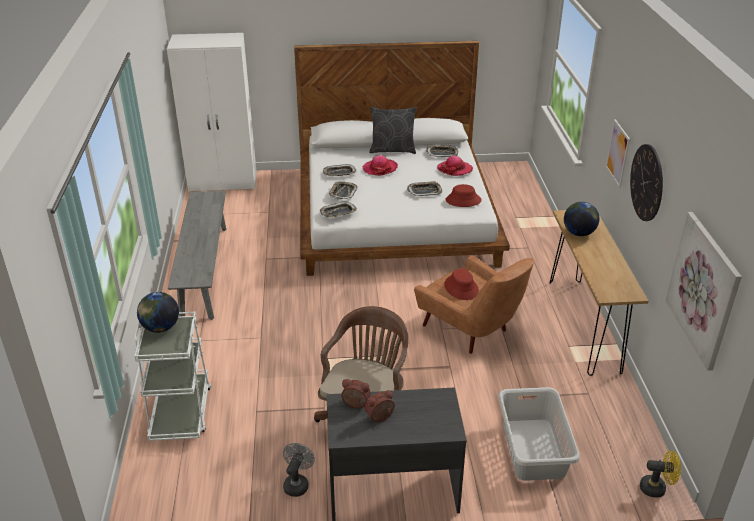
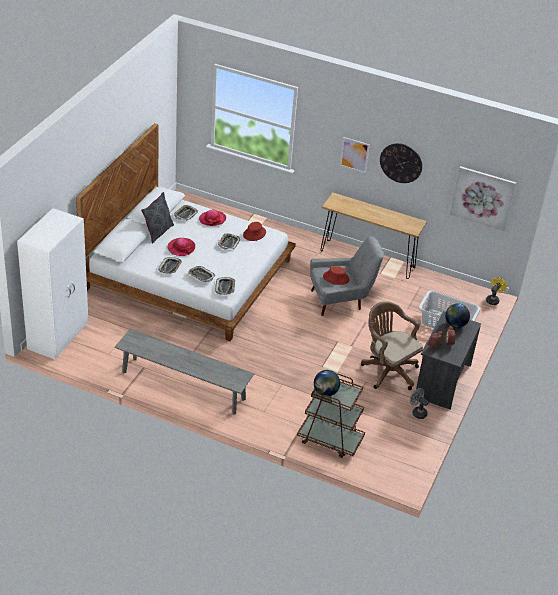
camera: 65 degrees left, 5 degrees up
(181, 412) = (330, 439): white cart -> brown cart
(471, 331) = (341, 300): brown armchair -> grey armchair
(578, 233) = (352, 210): globe -> globe (455, 324)

